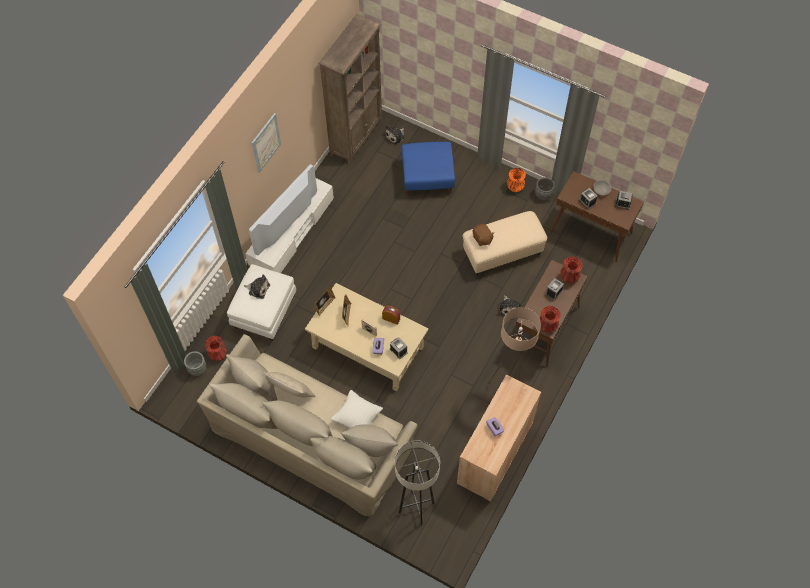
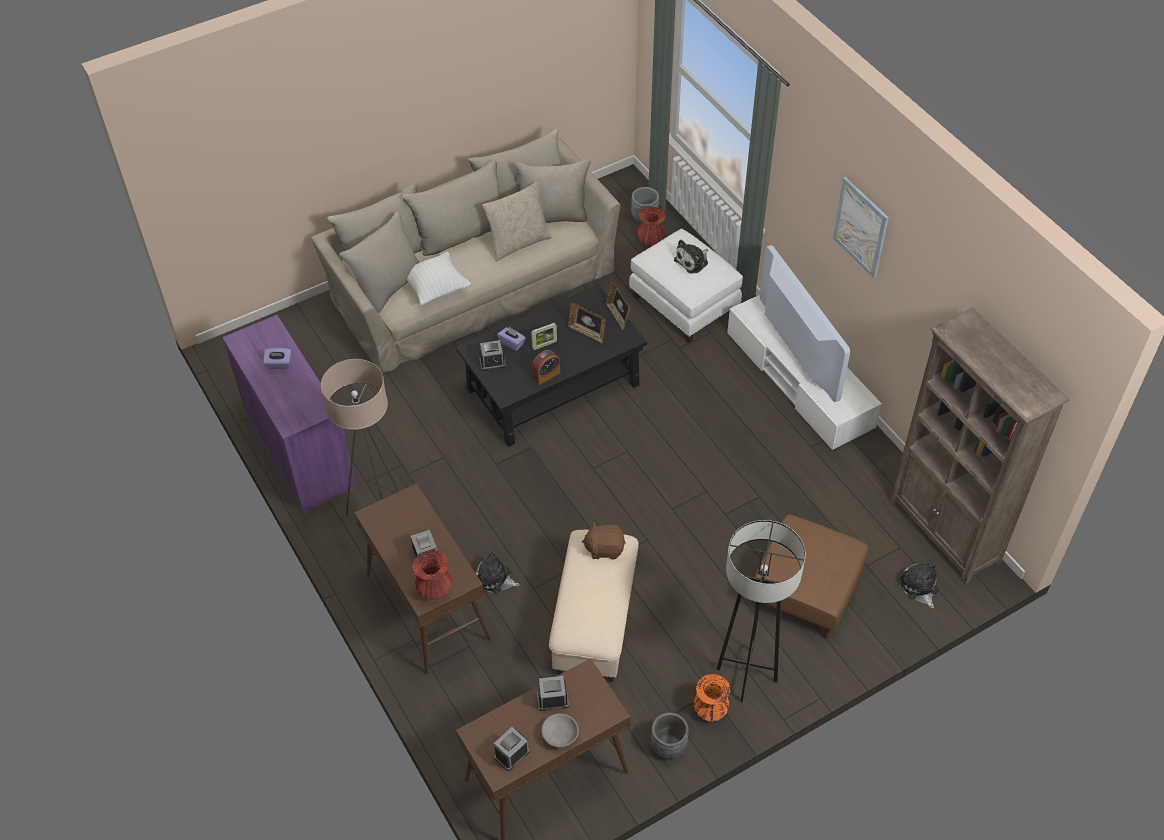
camera: 120 degrees right, 10 degrees down
(367, 347) = (553, 386): beige coffee table -> black coffee table
(416, 507) = (303, 341): grey floor lamp -> grey floor lamp (746, 675)
(427, 177) = (805, 592): blue ottoman -> brown ottoman
(495, 452) = (300, 451): beige cabinet -> purple cabinet
(547, 326) = (378, 516): red vase -> none

